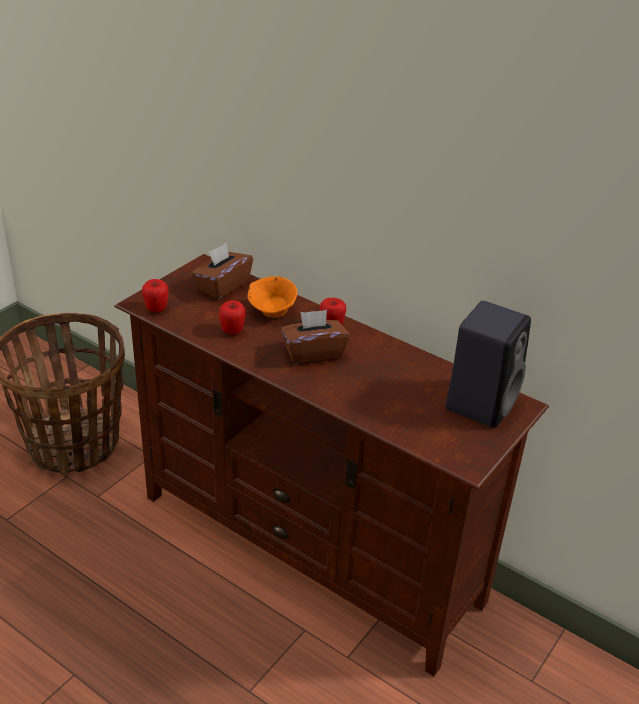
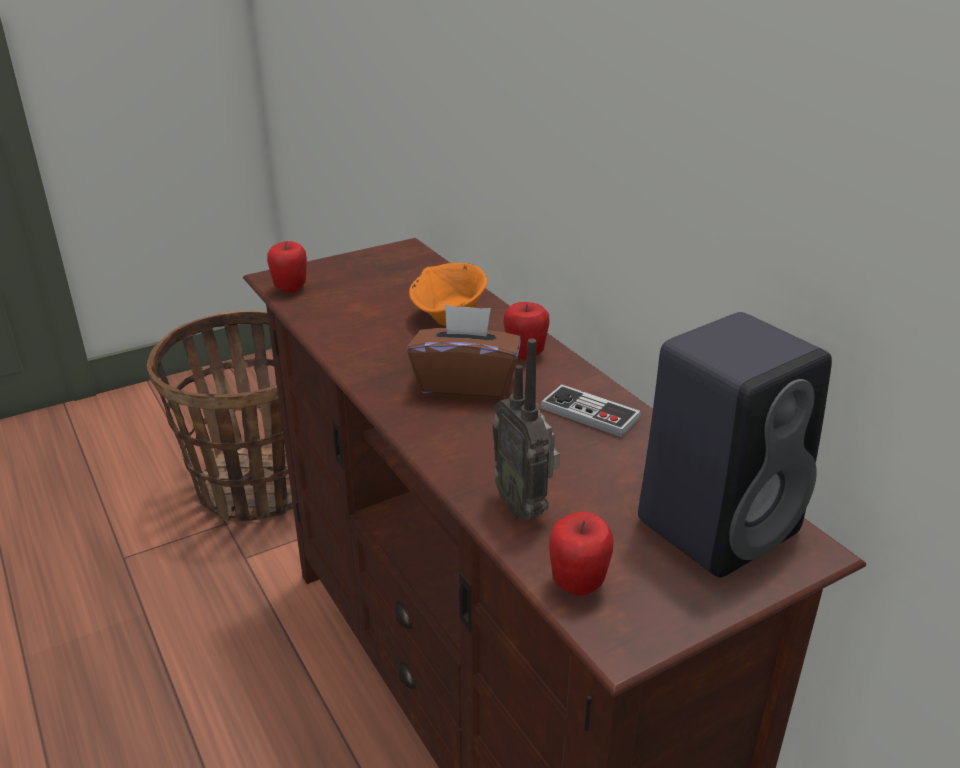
camera: 25 degrees right, 5 degrees down
(222, 286) = (405, 277): brown tissue box -> none
(232, 331) = (369, 332): apple -> apple (577, 584)
(388, 357) = (590, 413): none -> game controller
(389, 415) = (524, 506): none -> radio

